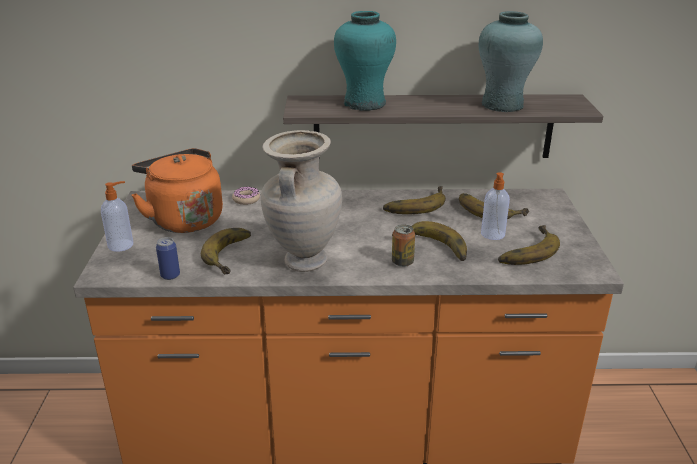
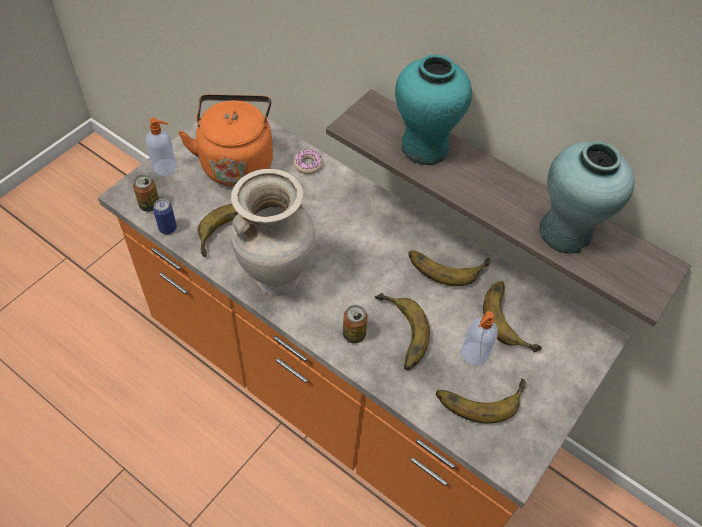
camera: 35 degrees right, 25 degrees up
(134, 270) = (149, 205): none -> can

